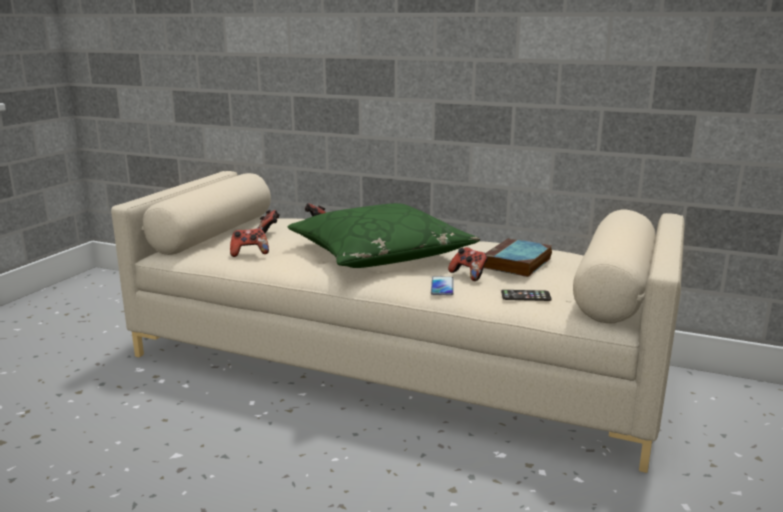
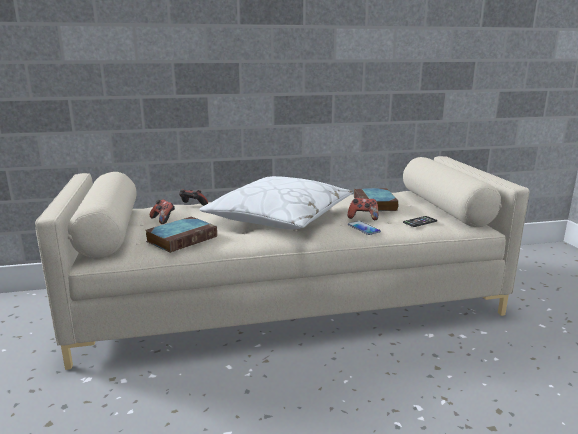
camera: 35 degrees left, 0 degrees up
(249, 253) = (182, 238): game controller -> book
(380, 254) = (279, 217): green pillow -> white pillow

